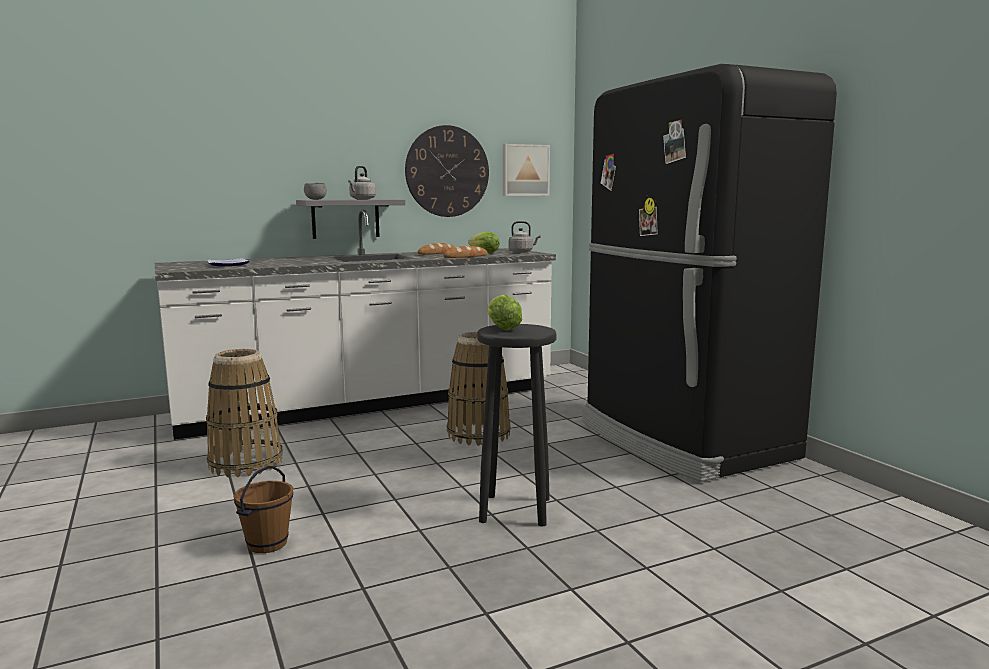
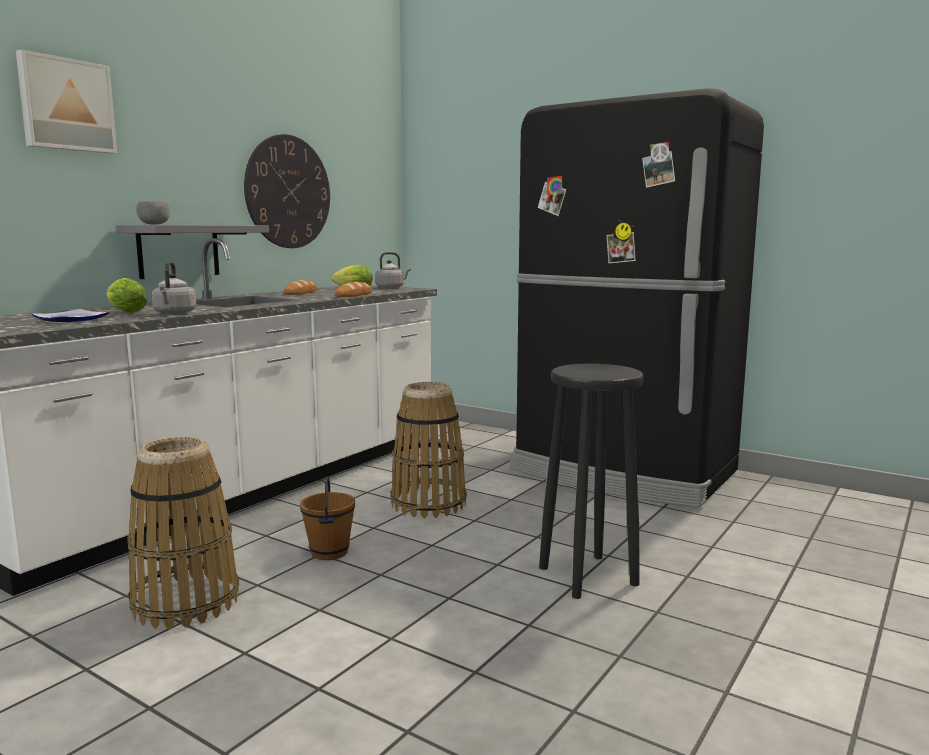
camera: 30 degrees left, 0 degrees up
(267, 544) = (380, 698): brown bucket -> brown bucket (328, 552)
(362, 199) = (213, 224): grey kettle -> grey kettle (174, 313)
(501, 328) = (575, 370): lettuce -> lettuce (124, 312)
(525, 170) = (361, 193): picture -> picture (66, 105)

